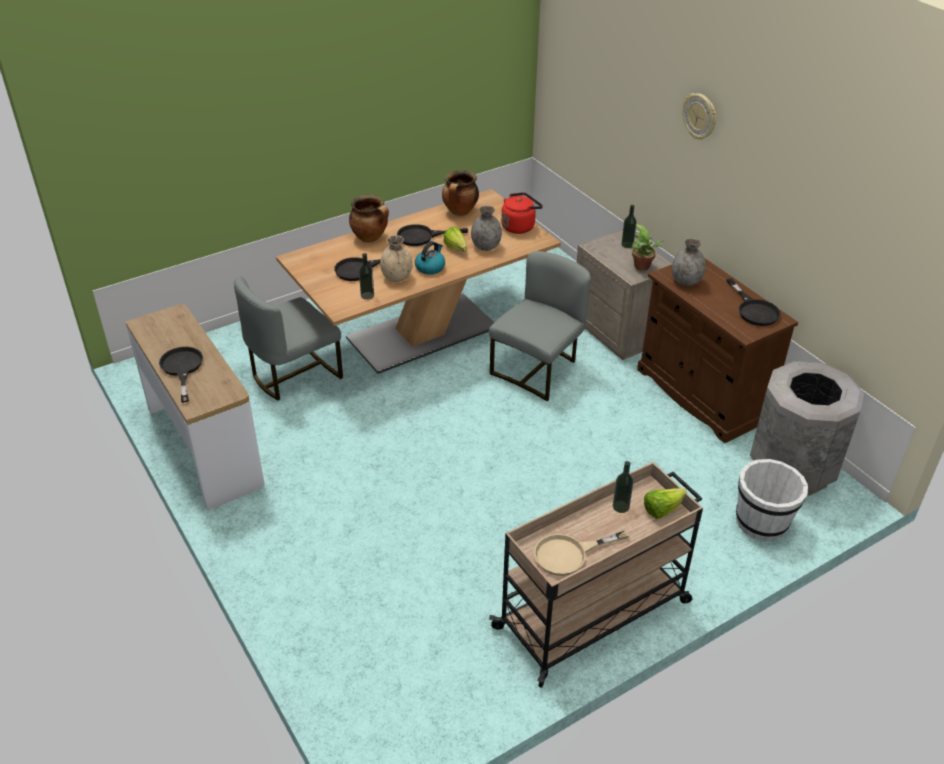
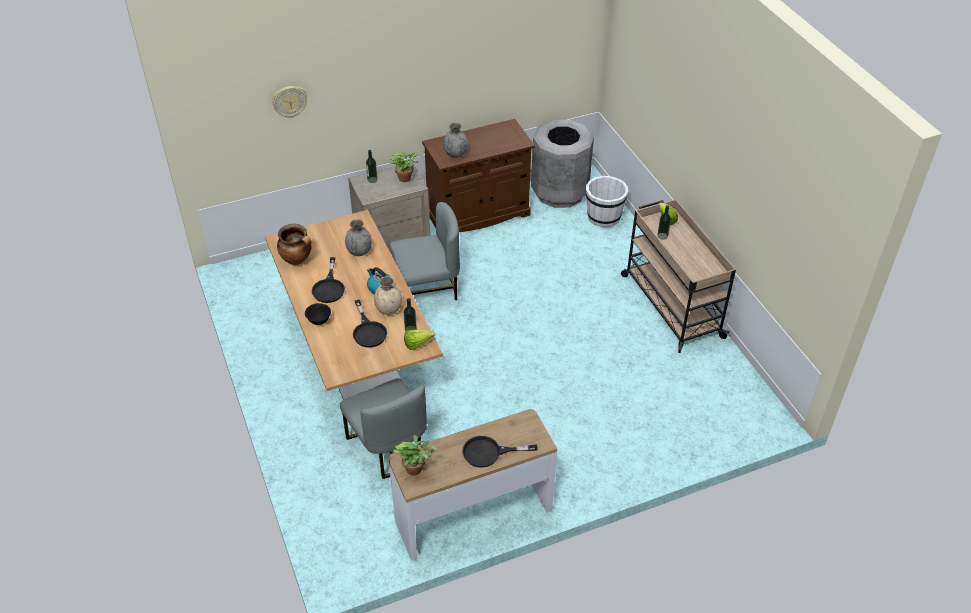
camera: 80 degrees left, 5 degrees up
(164, 323) = (416, 468): none -> potted plant
(370, 238) = (319, 321): cooking pot -> black bowl
(456, 250) = (358, 269): lettuce -> lettuce (420, 344)
(519, 226) = (335, 228): red kettle -> none
(537, 369) = (426, 292): grey chair -> grey chair turned 120 degrees clockwise
(569, 554) = (700, 264): beige frying pan -> none
(700, 116) = (389, 57): wall clock -> wall clock (289, 101)
(754, 310) = (497, 132): black frying pan -> none

